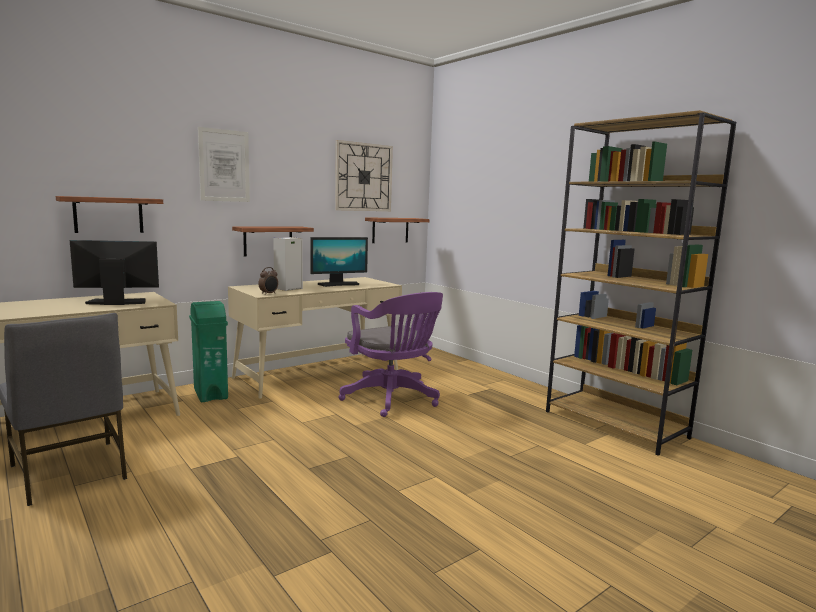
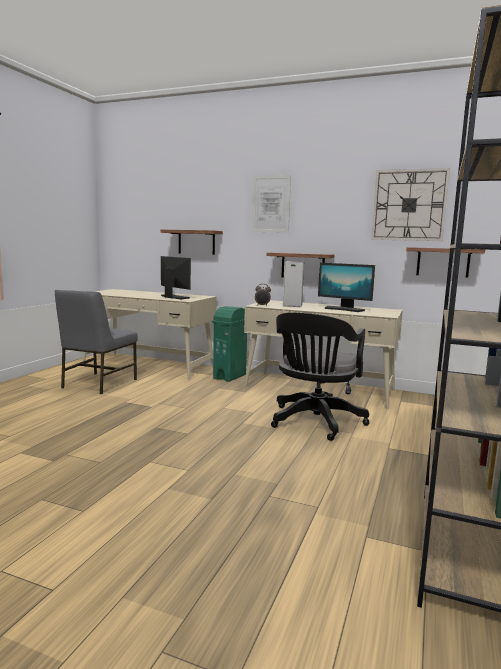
camera: 60 degrees right, 0 degrees up
(393, 400) = (314, 422): purple office chair -> black office chair

